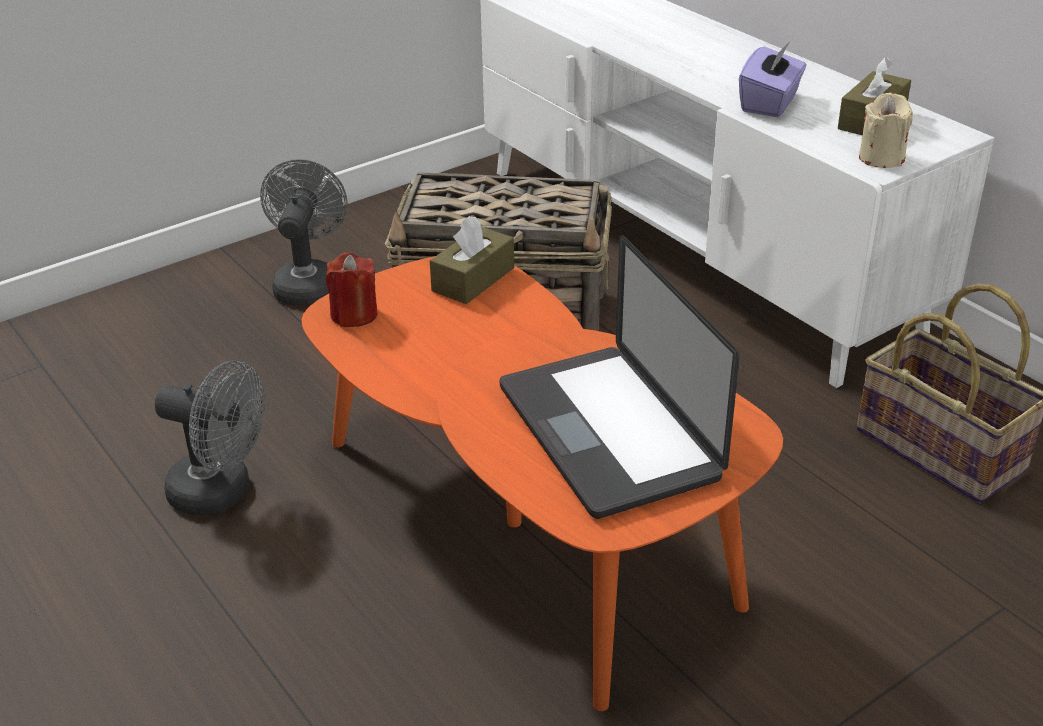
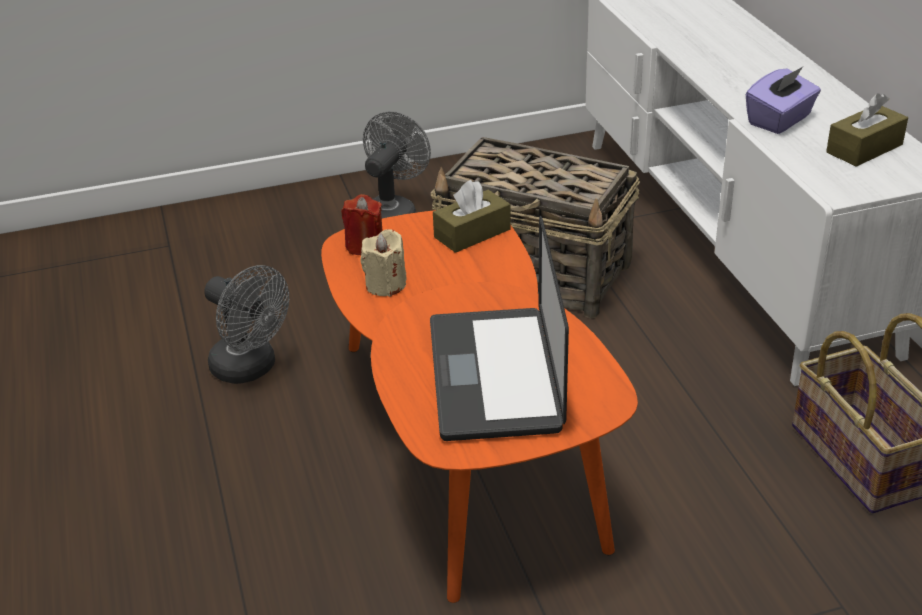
camera: 20 degrees right, 0 degrees up
(881, 158) = (848, 185): beige candle -> beige candle (385, 285)

